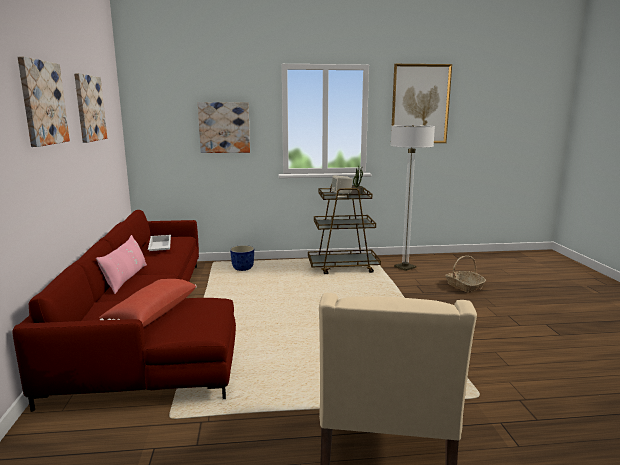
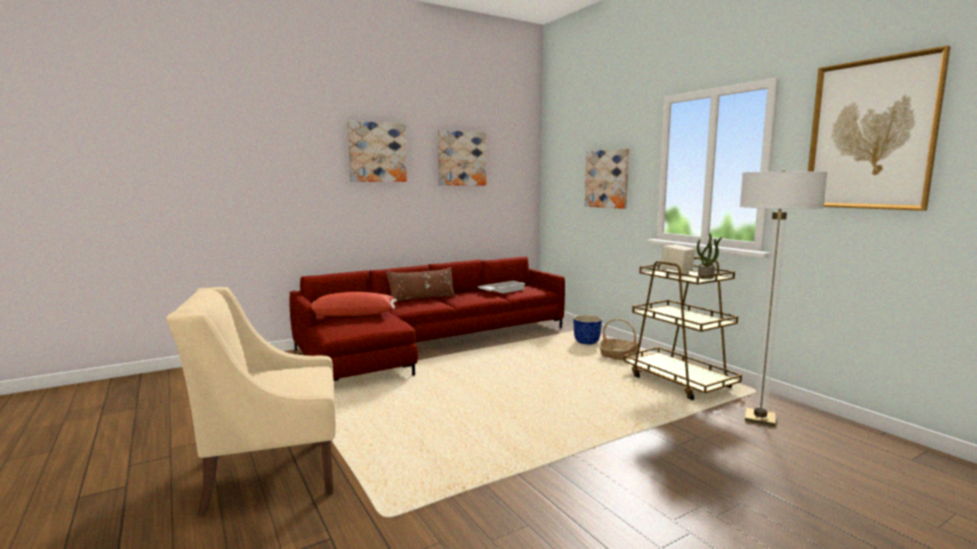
camera: 65 degrees right, 5 degrees down
(126, 278) = (422, 299): pink pillow -> brown pillow
(464, 286) = (766, 477): basket -> basket (619, 354)

